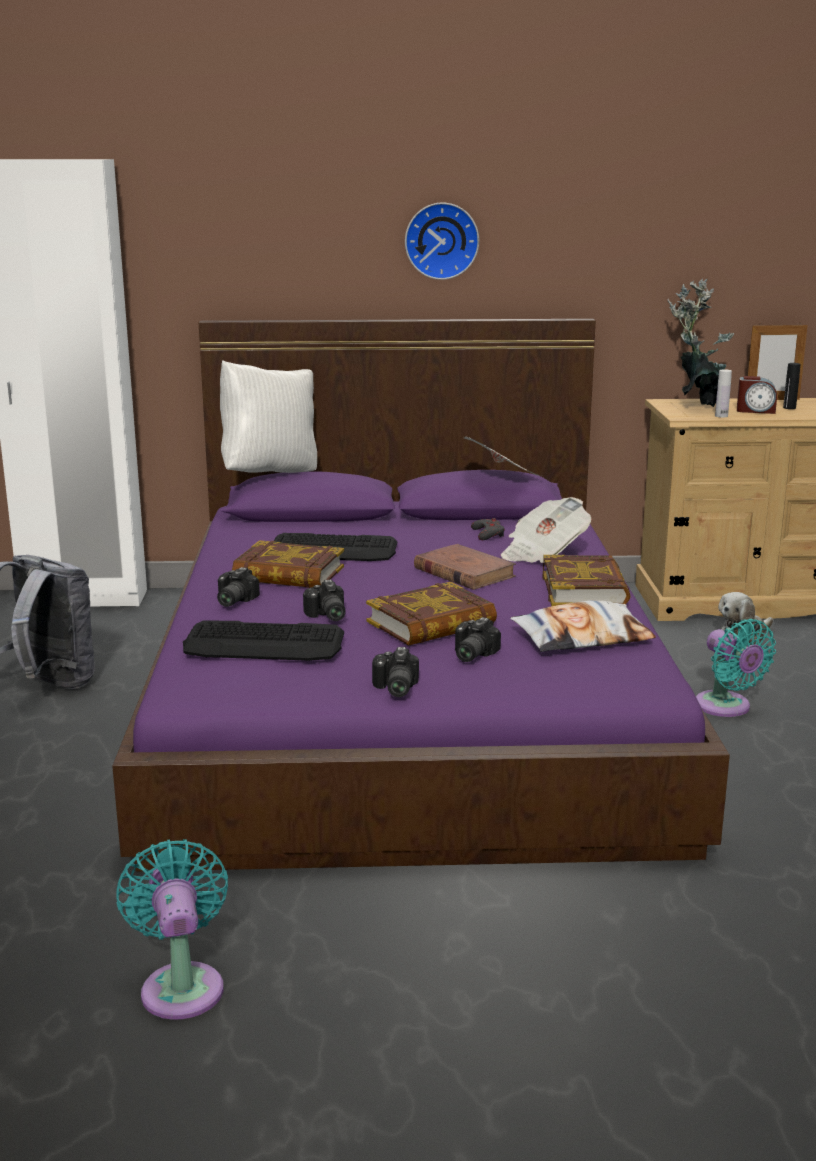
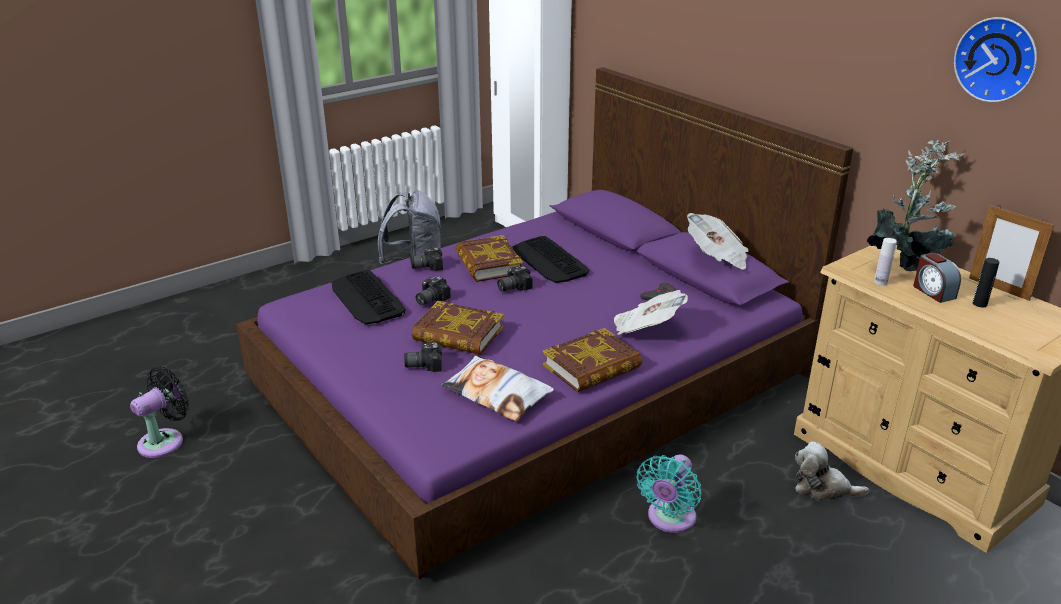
camera: 55 degrees right, 10 degrees up
(181, 985) = (165, 441): turquoise fan -> black fan
(270, 473) = (603, 191): white pillow -> none
(394, 688) = (347, 358): camera -> camera (512, 287)
(441, 241) = (752, 44): wall clock -> wall clock (997, 59)
(464, 572) = (566, 314): brown book -> none

